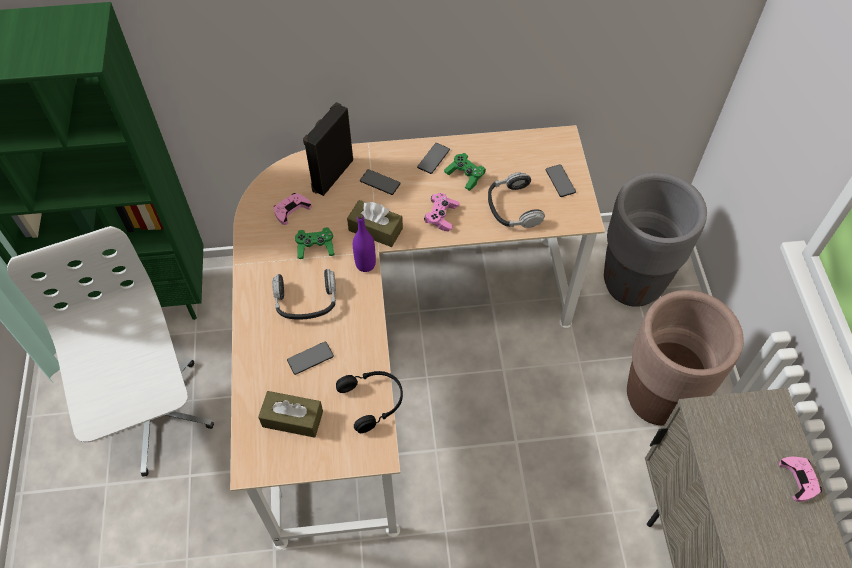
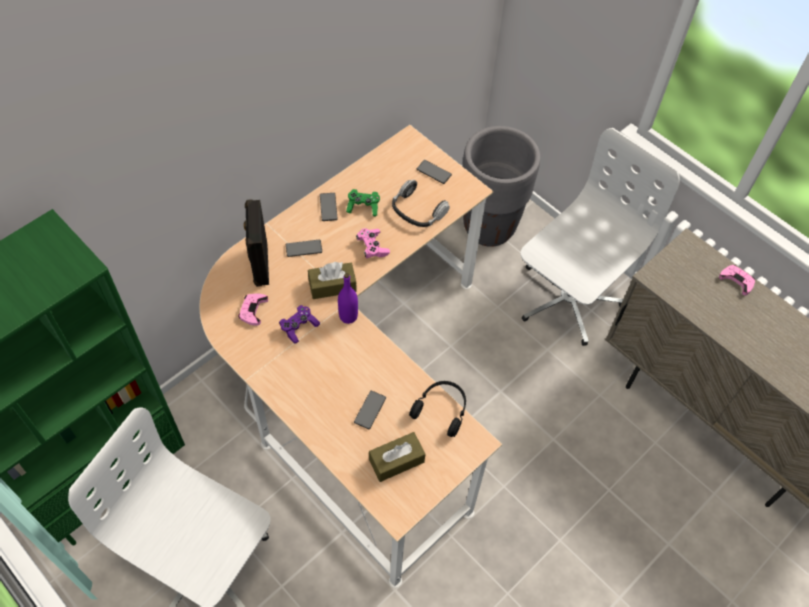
camera: 40 degrees left, 0 degrees up
(306, 300) = (328, 371): headphones -> none
(315, 248) = (299, 327): green game controller -> purple game controller
(658, 398) = (567, 298): brown planter -> white office chair

